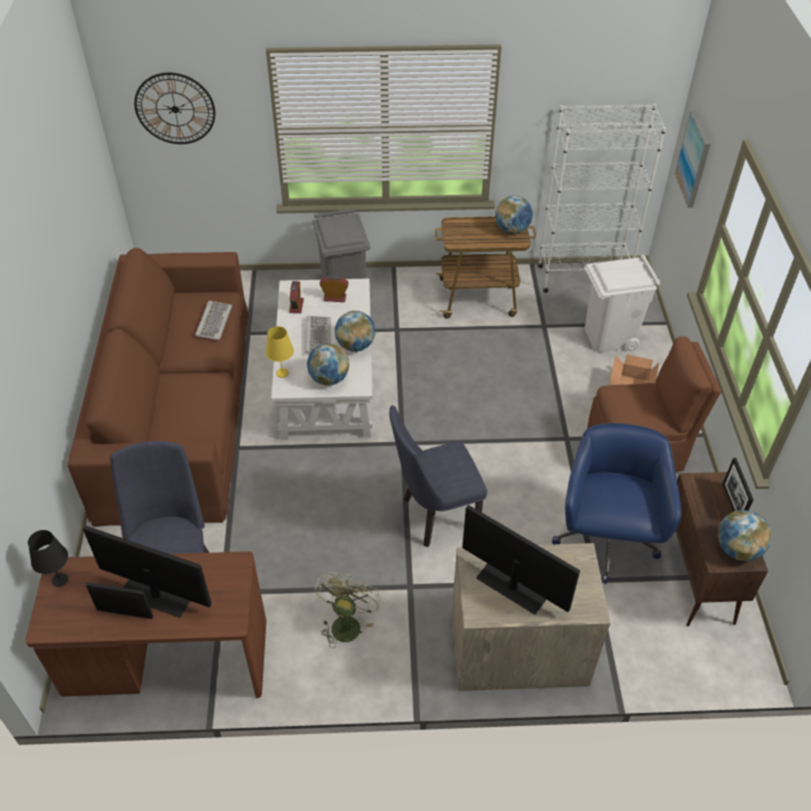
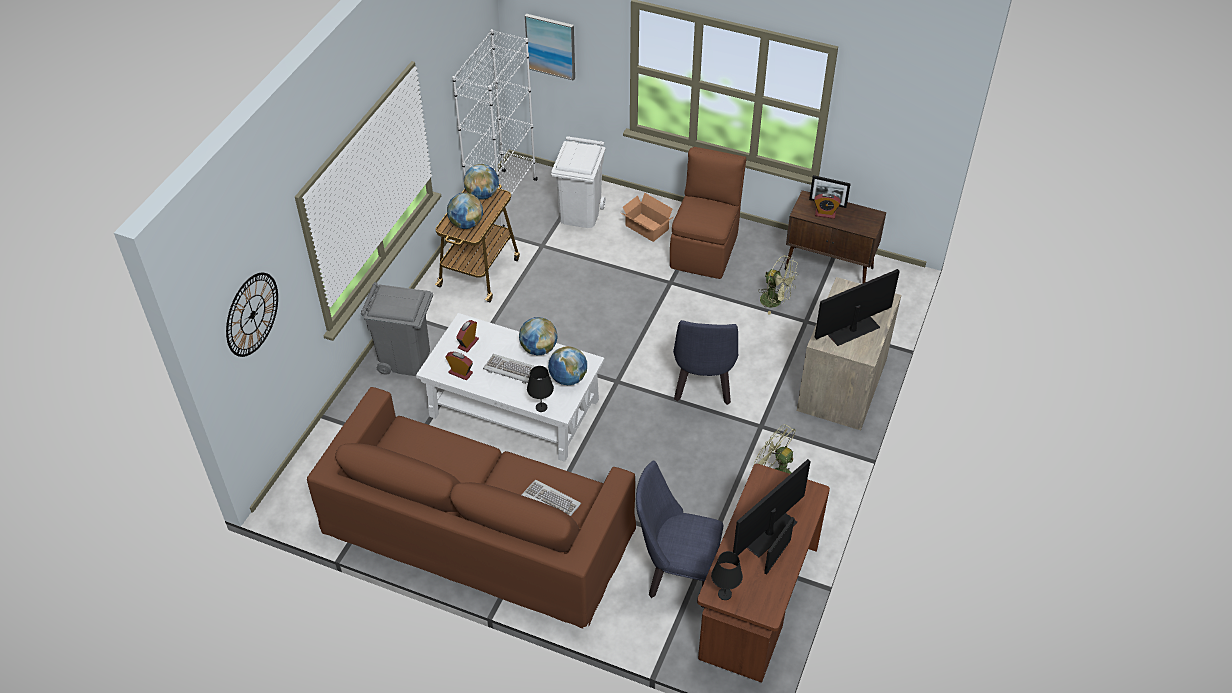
camera: 65 degrees left, 0 degrees up
(213, 322) = (433, 441): keyboard -> keyboard (550, 501)
(282, 373) = (541, 407): yellow table lamp -> black table lamp
(605, 540) = (775, 301): blue office chair -> green fan
(710, 507) = (825, 214): none -> alarm clock
(737, 549) = (864, 217): globe -> globe (466, 224)

